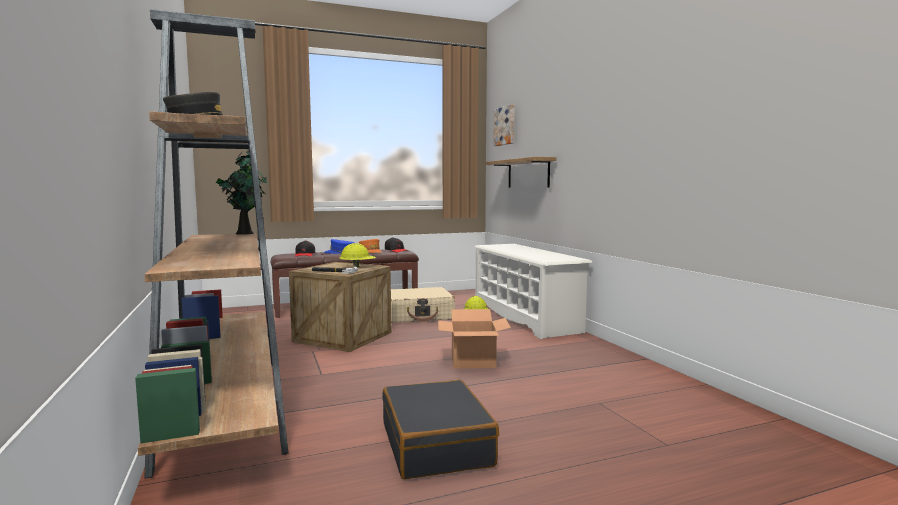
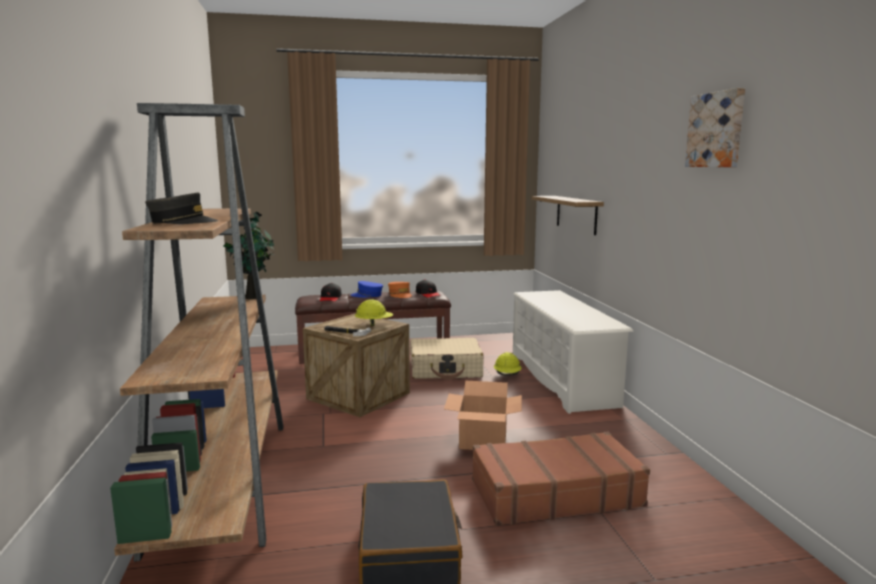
camera: 10 degrees right, 5 degrees up
(505, 126) = (556, 154): picture -> picture (717, 130)
(553, 392) = (555, 493): none -> brown suitcase

